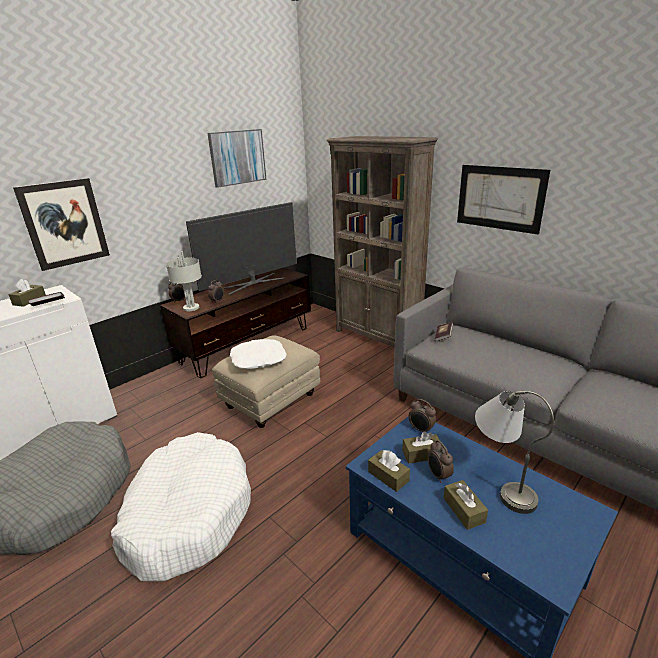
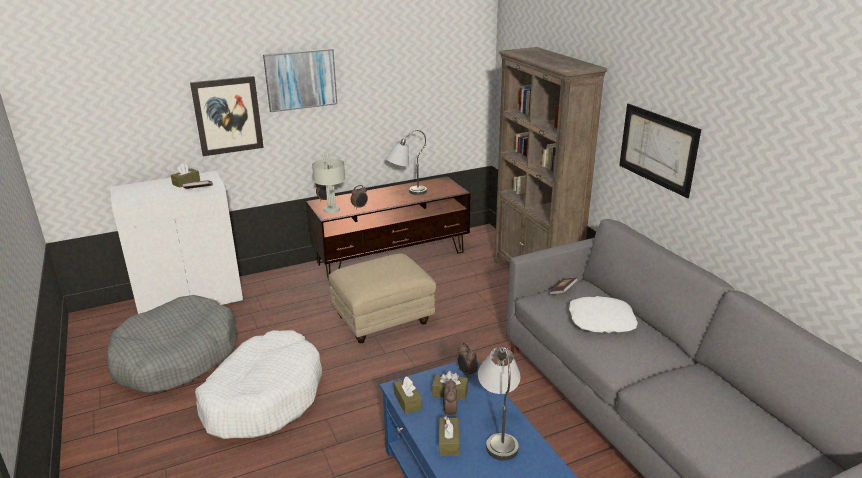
camera: 20 degrees right, 0 degrees up
(237, 157) = (410, 58): picture -> picture (300, 79)
(252, 283) = (406, 193): television -> grey table lamp
(258, 359) = (370, 275): white pillow -> white pillow (601, 321)

